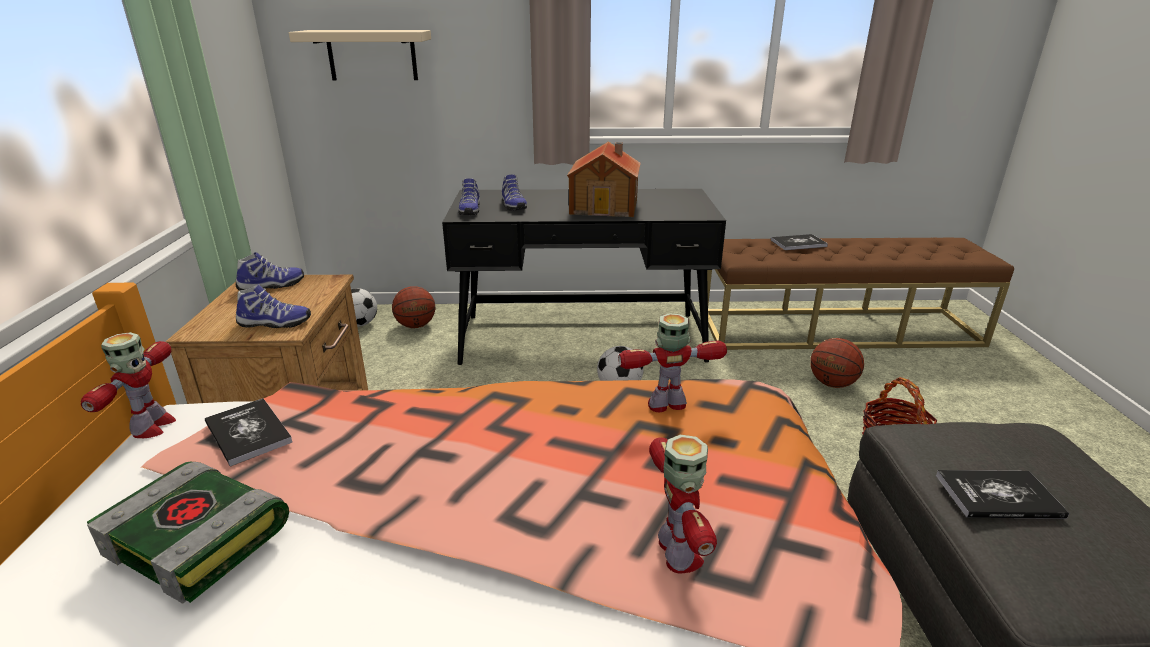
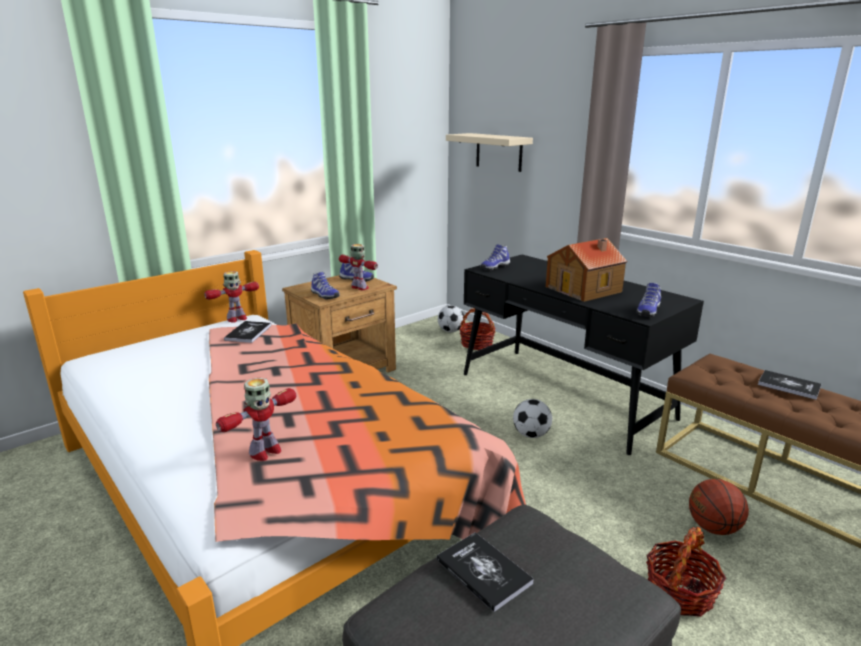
camera: 50 degrees right, 5 degrees down
(201, 538) = (180, 356): book -> none
(416, 326) = (477, 344): basketball -> basket
(512, 205) = (525, 272): shoe -> shoe (647, 311)
(667, 404) = (398, 408): toy robot -> toy robot (360, 288)

